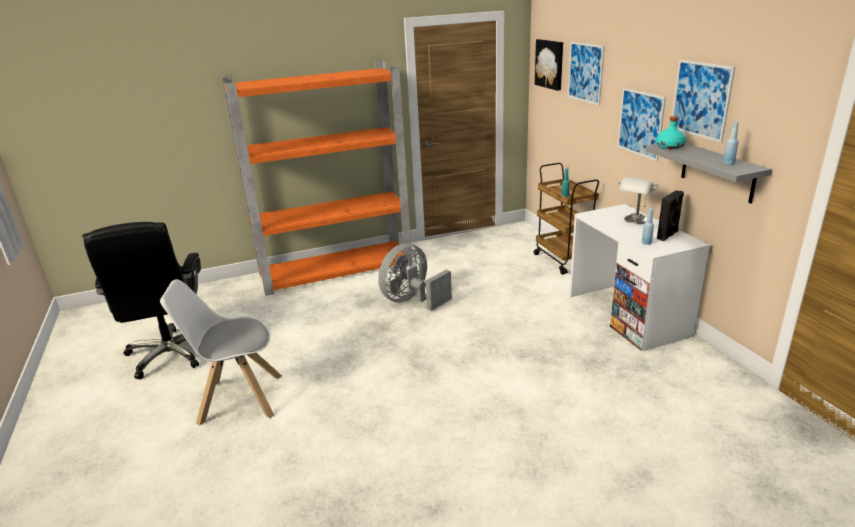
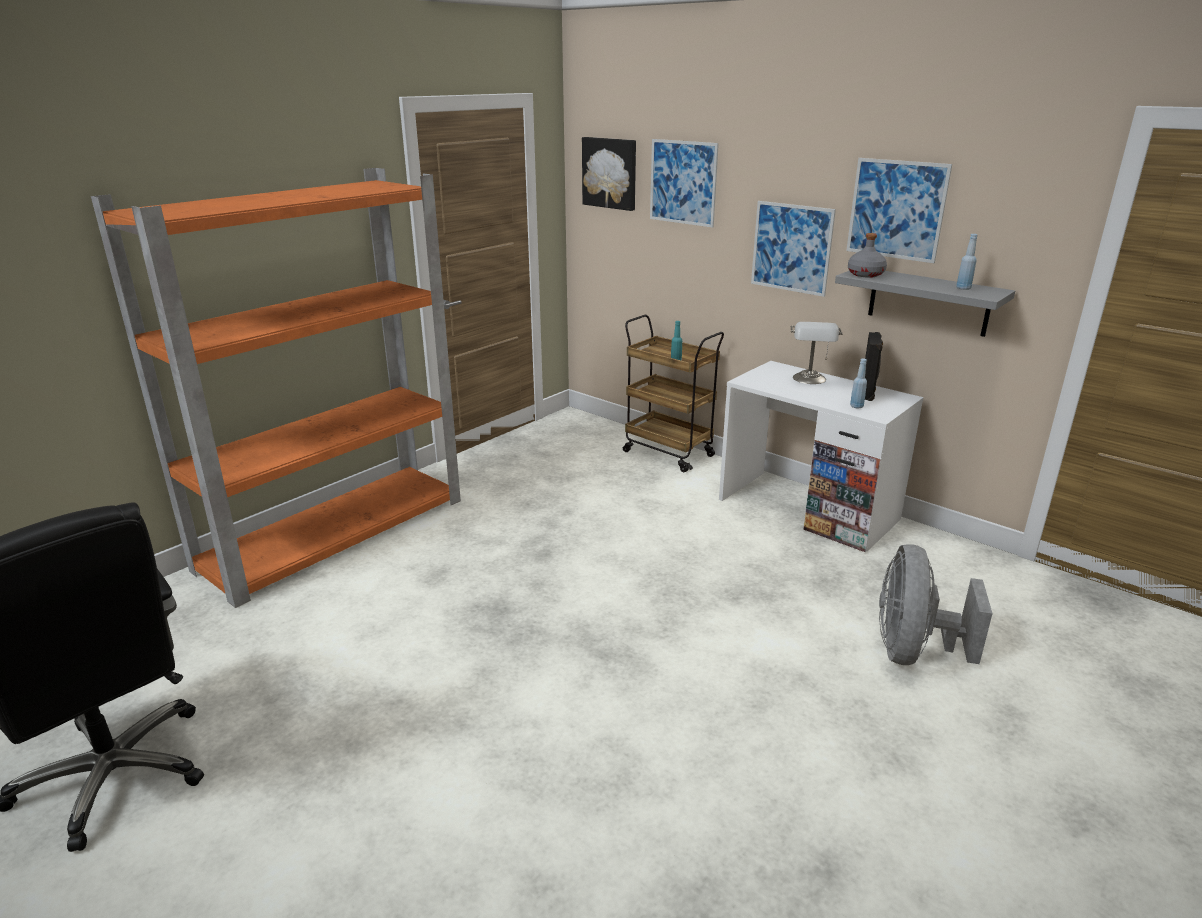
camera: 30 degrees left, 0 degrees up
(238, 399) = (343, 814): chair -> none
(412, 301) = (509, 556): grey fan -> grey fan (912, 651)
(670, 147) = (866, 274): turquoise bottle -> grey bottle

